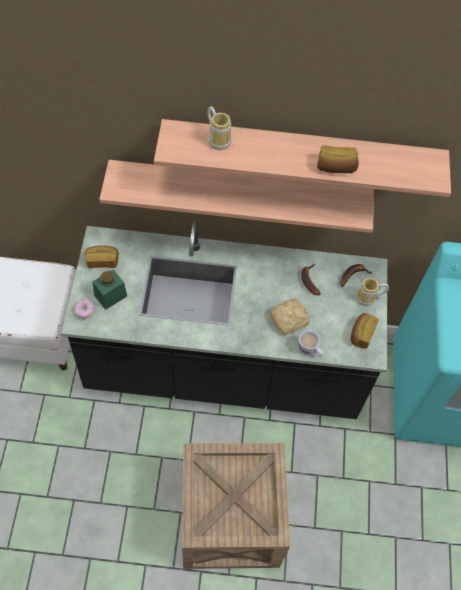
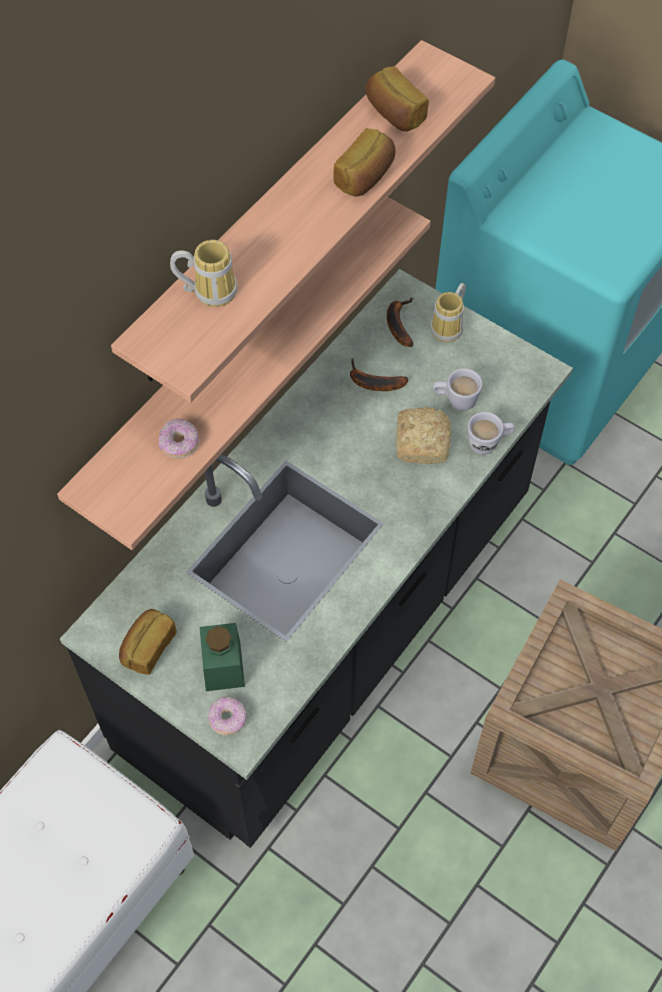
camera: 55 degrees left, 0 degrees up
(164, 190) = (179, 444): none -> donut
(324, 323) = (455, 400): none -> white mug
(361, 334) = (500, 366): bread -> bread (394, 113)

